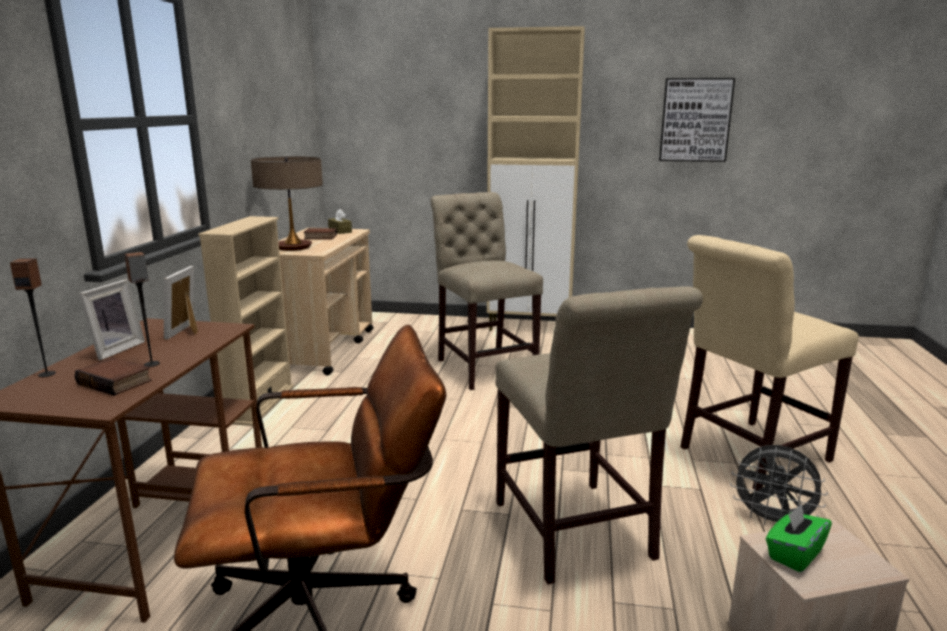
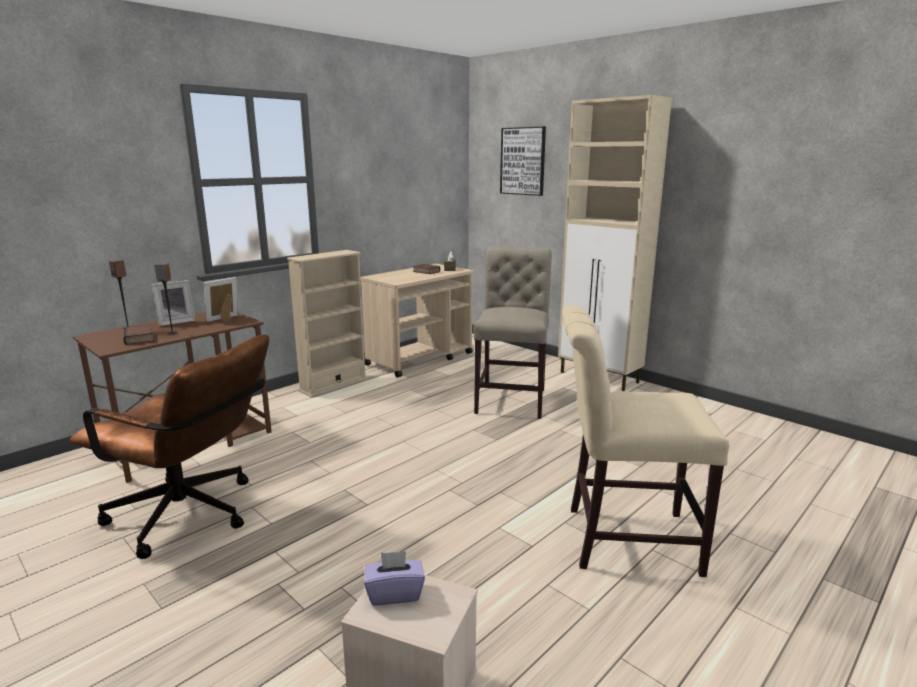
camera: 35 degrees right, 0 degrees up
(293, 247) = (392, 276): table lamp -> none
(576, 535) = (386, 536): beige chair -> none
(695, 120) = (784, 189): picture -> picture (523, 161)
(772, 520) = (552, 595): grey fan -> none
(794, 554) = (394, 593): green tissue box -> purple tissue box

